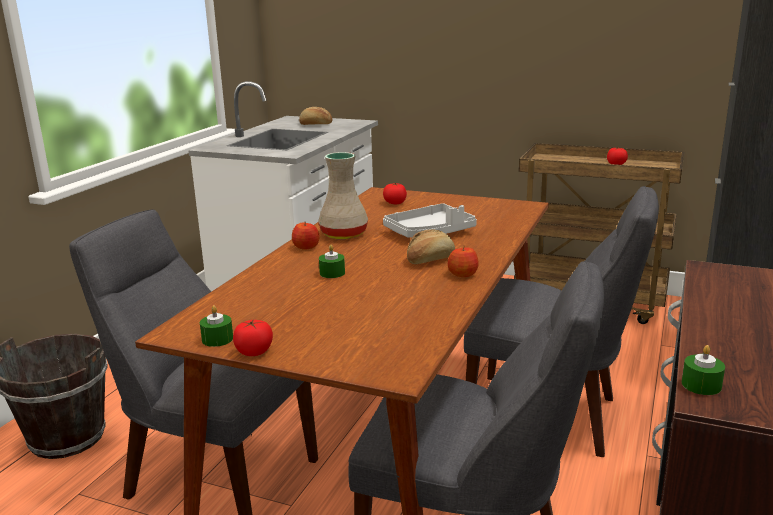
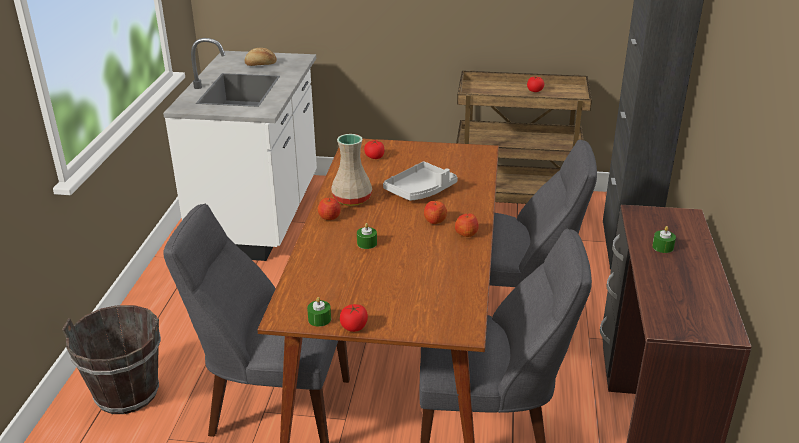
camera: 15 degrees left, 10 degrees up
(430, 259) = (435, 220): bread -> apple
(701, 385) = (657, 316): green candle -> green candle (663, 247)

